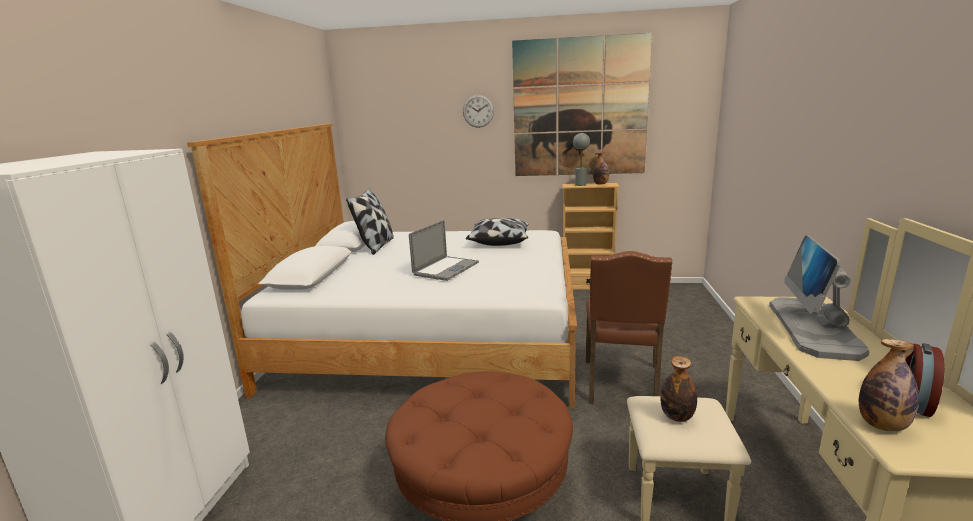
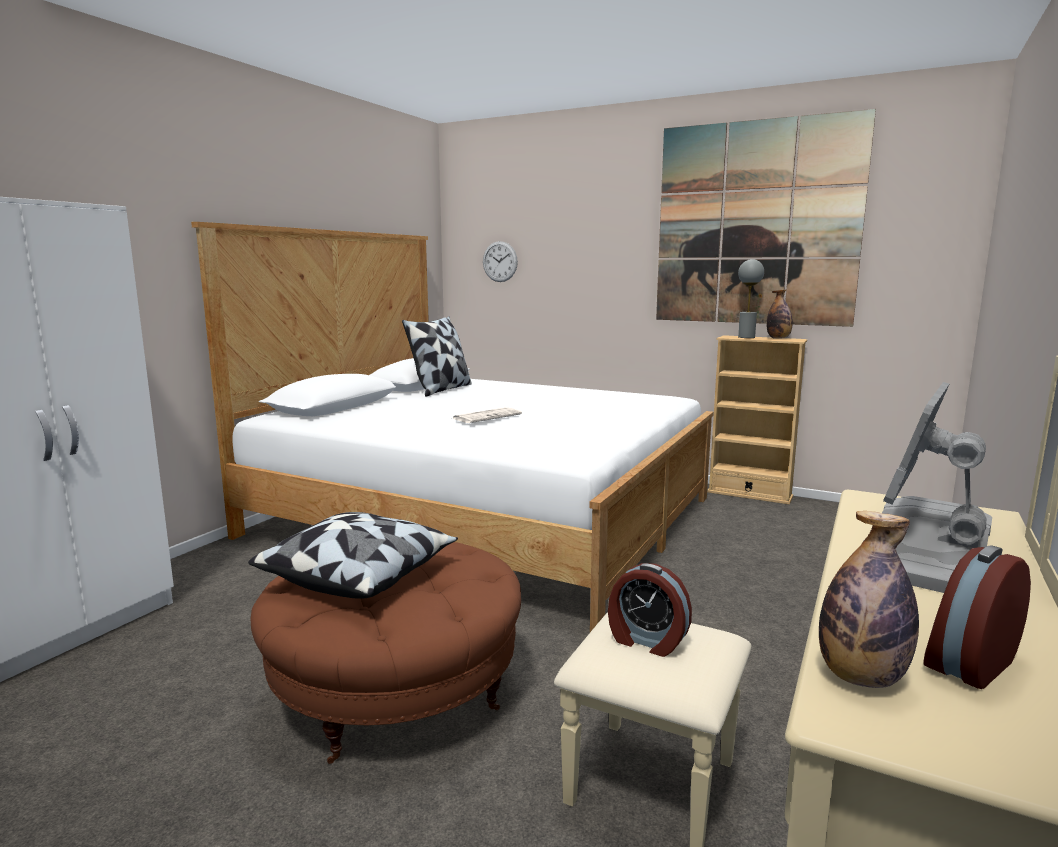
camera: 20 degrees right, 5 degrees down
(446, 268) = (487, 416): laptop -> newspaper
(478, 111) = (612, 226): wall clock -> wall clock (500, 261)
(499, 241) = (597, 400): pillow -> pillow (360, 575)
(622, 384) = (693, 621): brown chair -> none
(677, 417) = (646, 641): bottle -> alarm clock

